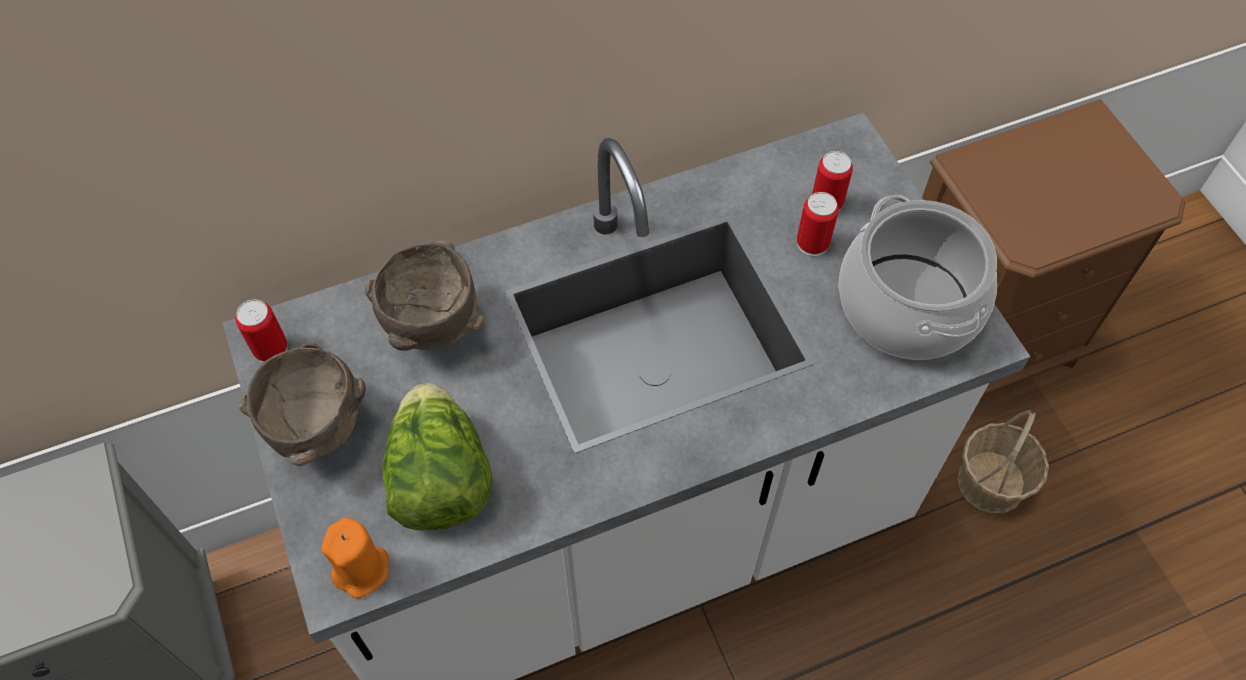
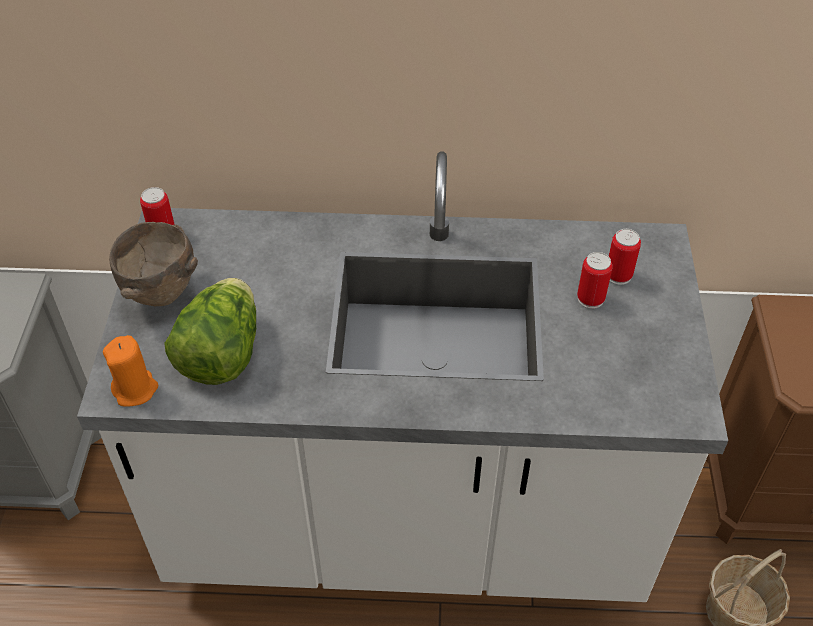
camera: 25 degrees right, 10 degrees down
(434, 331) = (276, 260): brown bowl -> none
(909, 306) = (644, 368): cooking pot -> none

